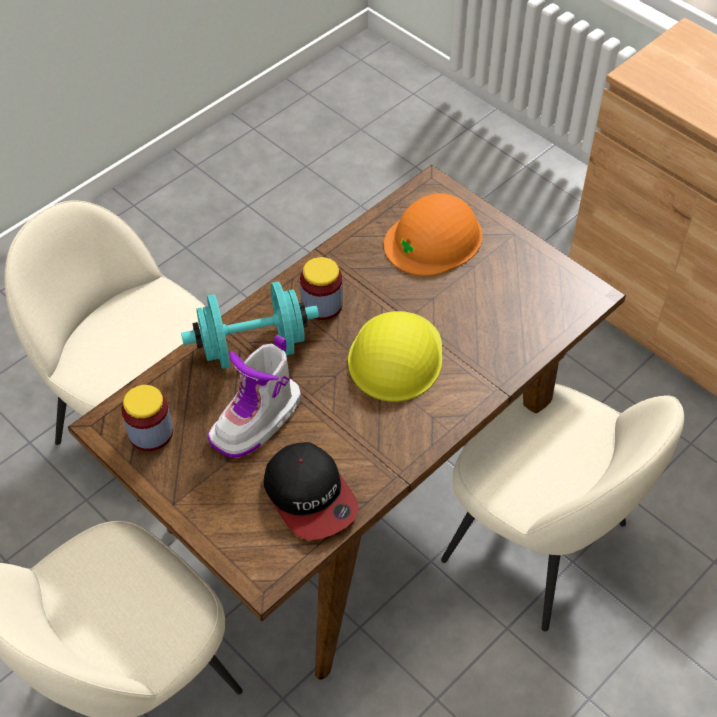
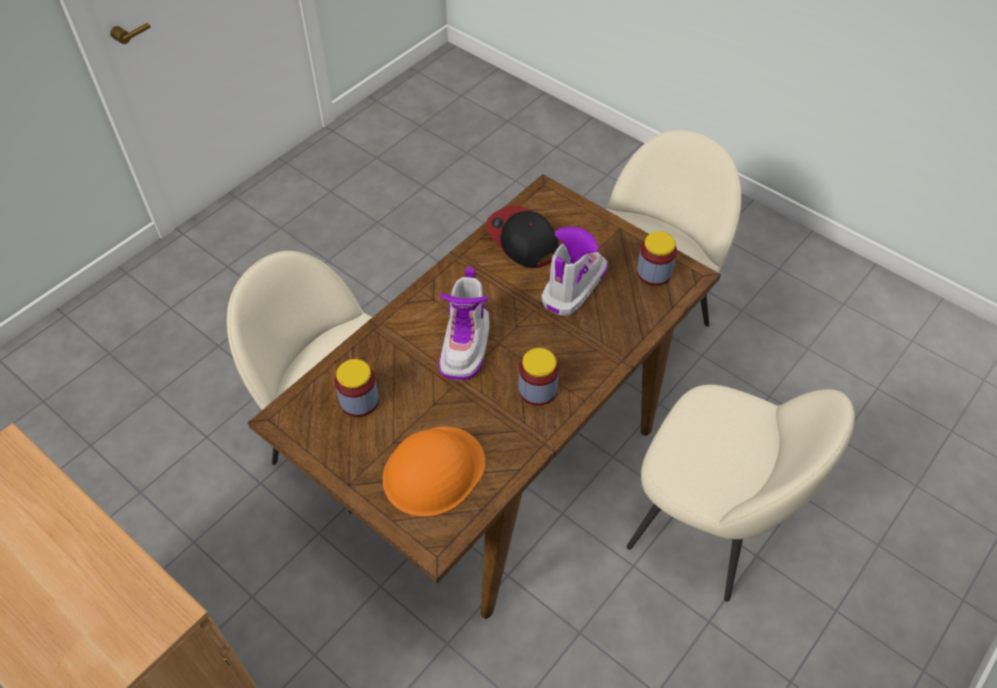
camera: 175 degrees right, 0 degrees up
(253, 347) = (591, 345): turquoise dumbbell -> none
(395, 356) = (466, 346): yellow hard hat -> boot
(511, 306) = (359, 401): none -> jar

